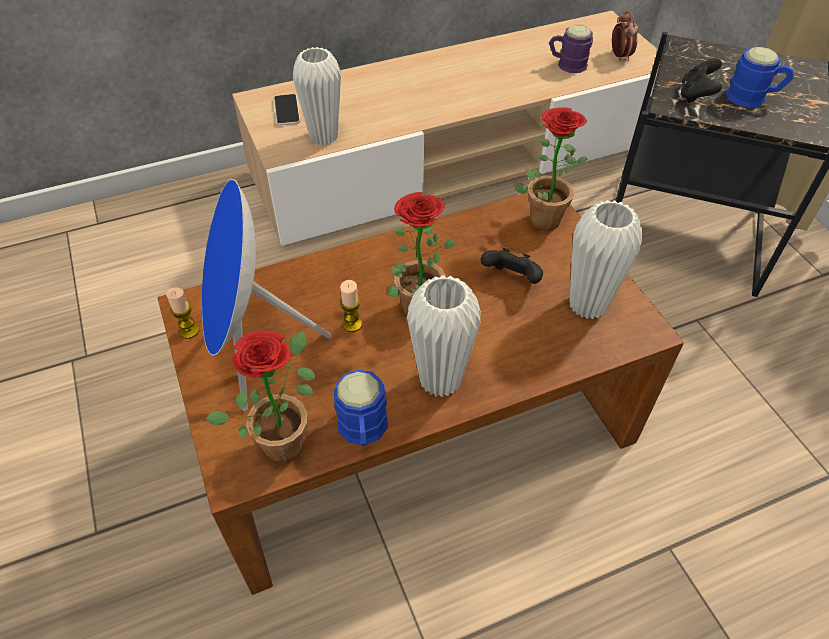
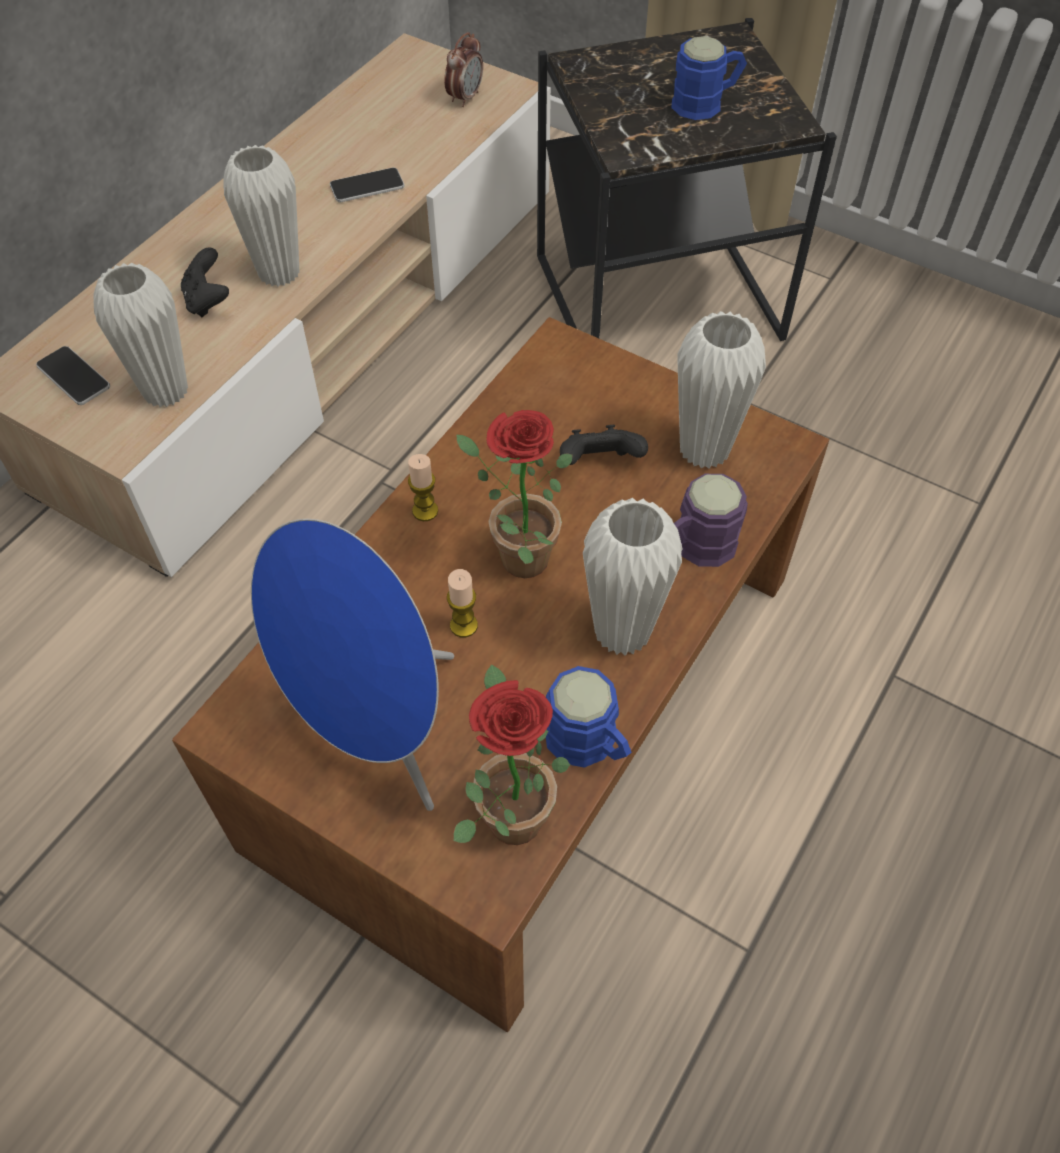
camera: 35 degrees left, 5 degrees up
(189, 331) = (262, 757): candle -> candle (425, 511)
(432, 104) = (279, 273): none -> white vase
(520, 80) = (367, 186): none -> phone
(542, 215) = (568, 364): potted plant -> none
(566, 65) = (408, 138): purple mug -> purple mug (696, 547)
(620, 56) = (465, 98): alarm clock -> alarm clock turned 75 degrees clockwise
(696, 95) = (644, 126): black game controller -> black game controller (208, 301)

